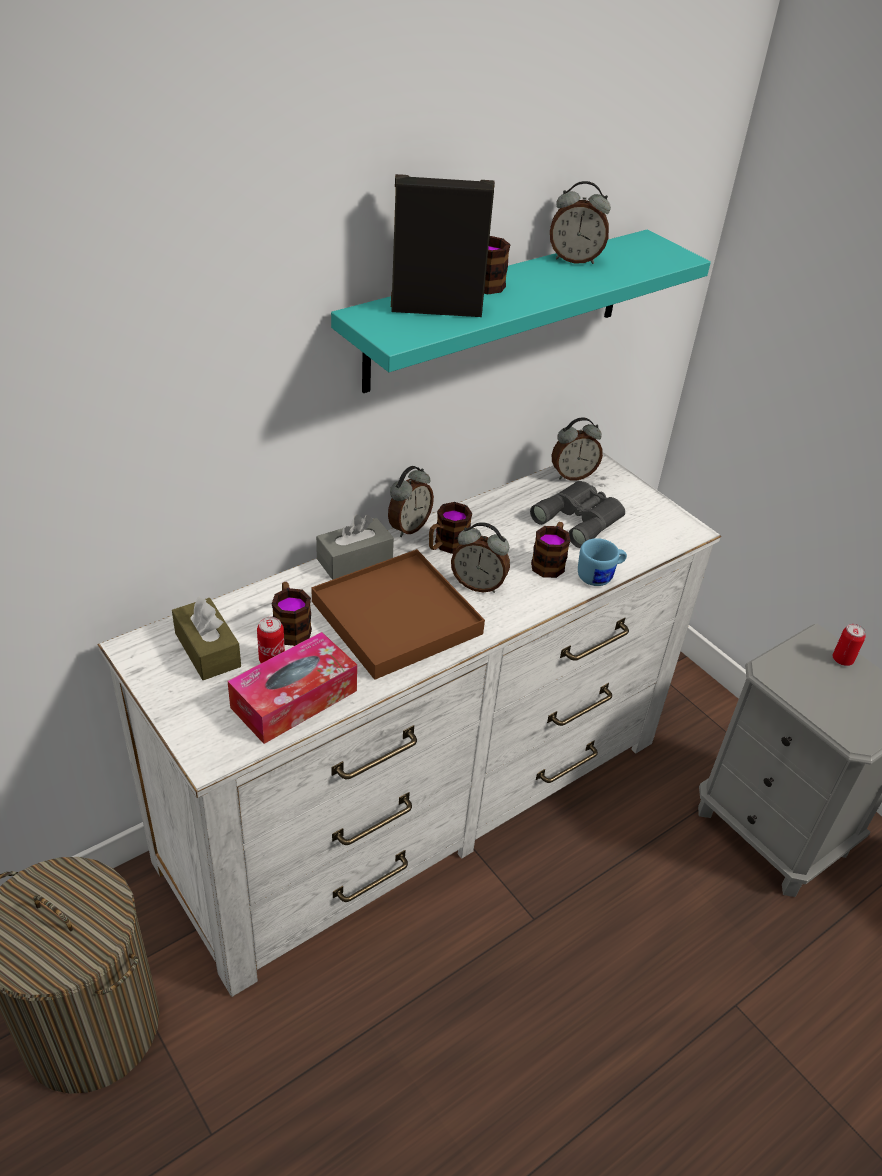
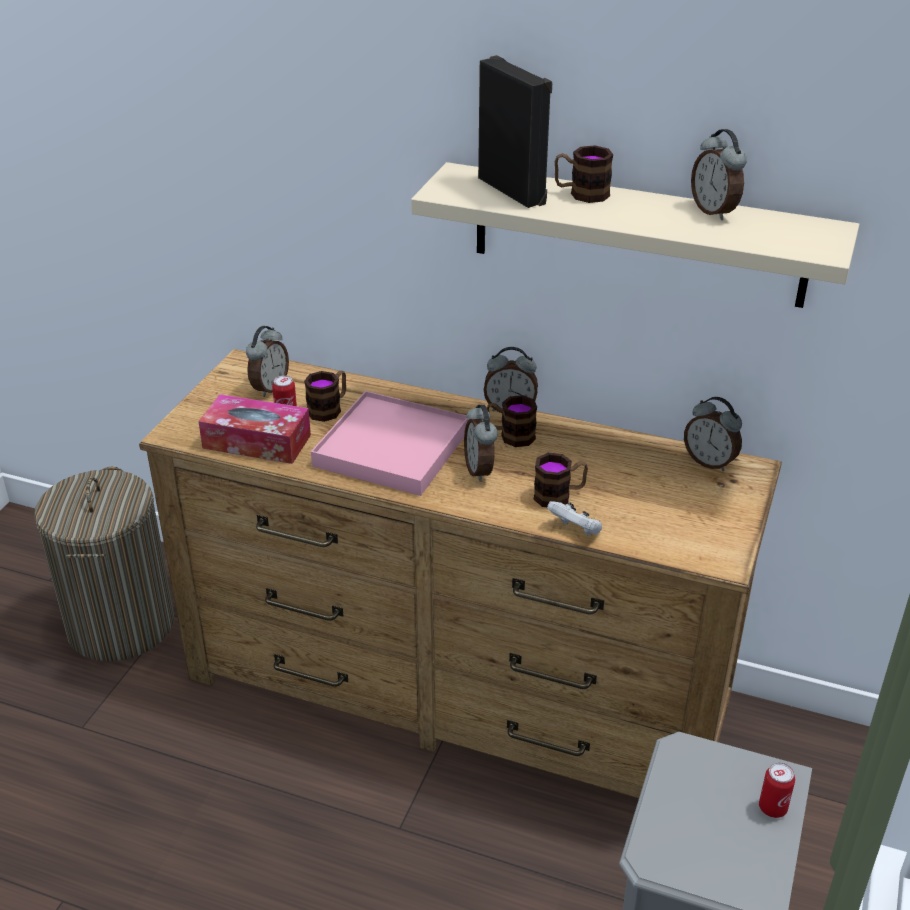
camera: 60 degrees right, 5 degrees down
(207, 650) = (269, 388): brown tissue box -> alarm clock
(354, 559) = (437, 402): grey tissue box -> none
(397, 618) = (392, 448): brown tray -> pink tray
(420, 799) = (457, 690): white dresser -> brown dresser
(499, 309) = (638, 235): turquoise shelf -> beige shelf
(581, 518) = (648, 490): grey binoculars -> none
(600, 576) = (576, 530): blue mug -> white game controller

